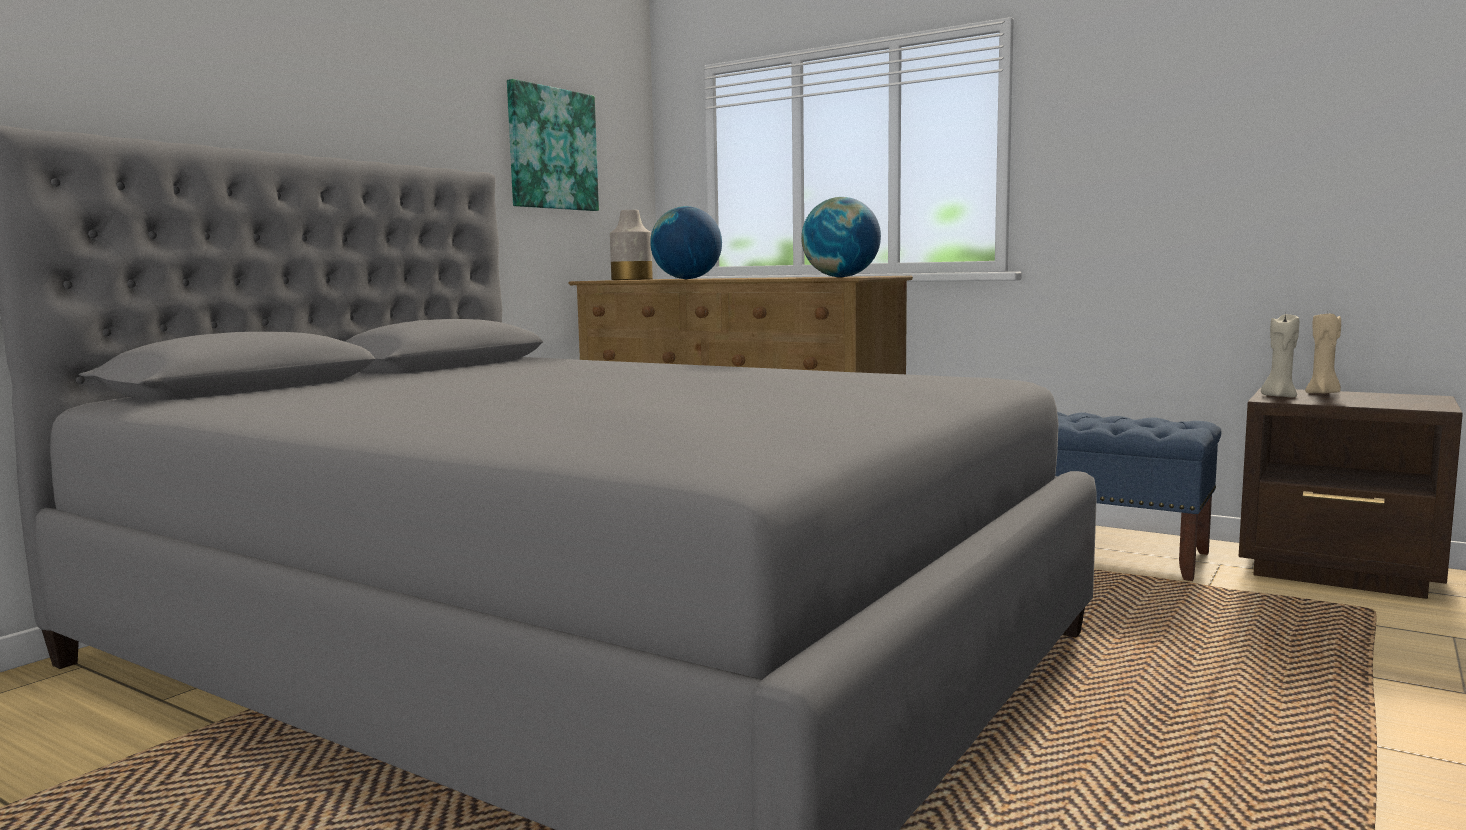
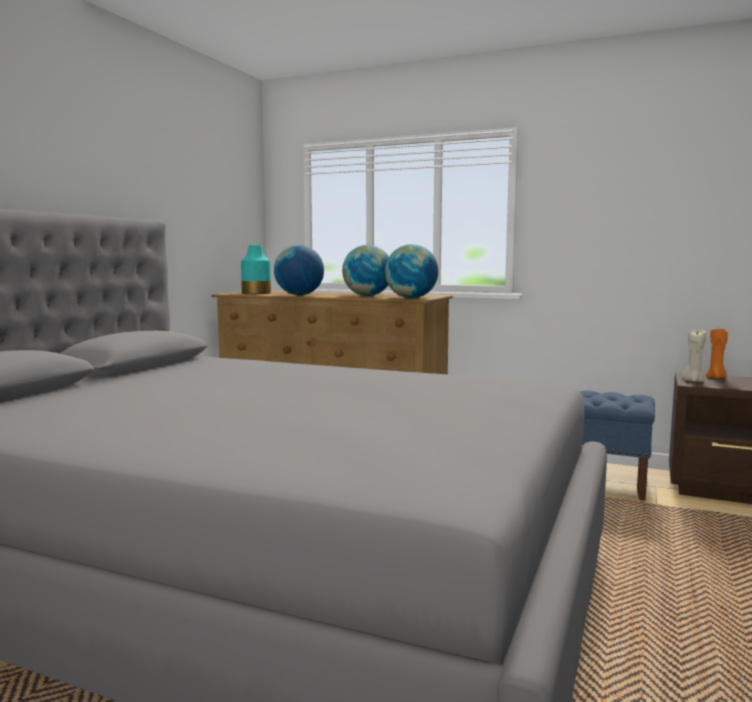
camera: 10 degrees left, 0 degrees up
(551, 149) = (199, 201): picture -> none
(631, 279) = (256, 293): beige vase -> turquoise vase
(783, 277) = (367, 295): none -> globe
(1323, 393) = (716, 378): beige candle -> orange candle

